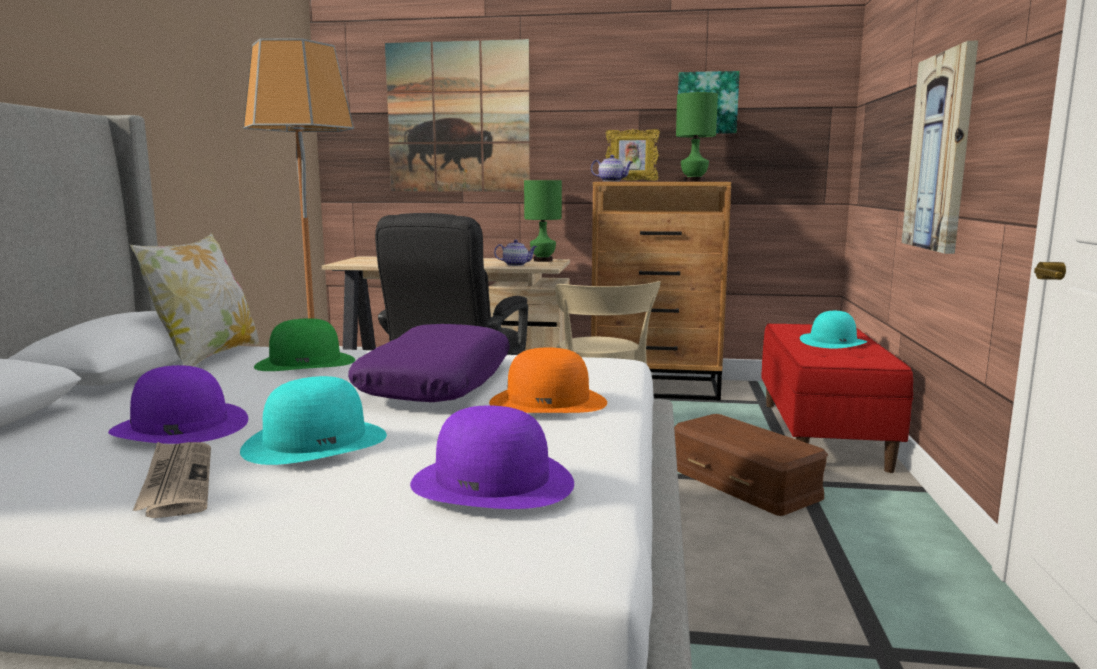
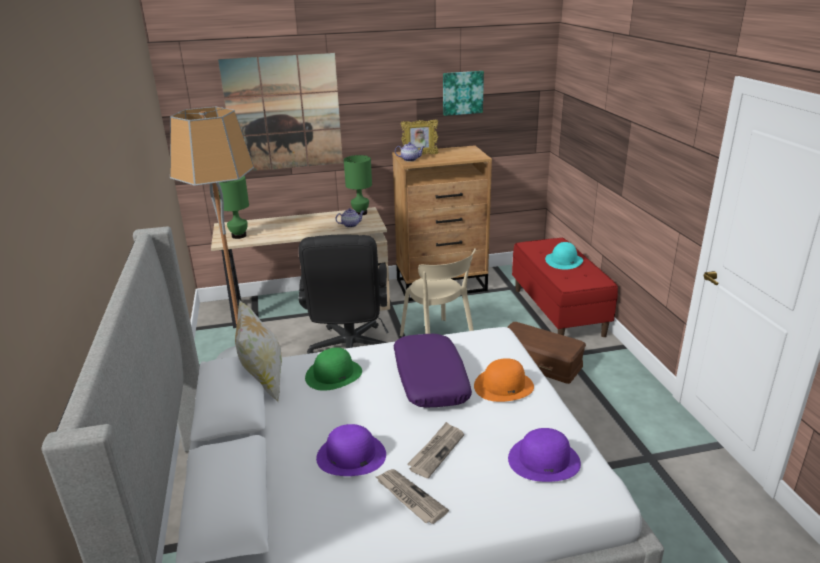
camera: 20 degrees left, 15 degrees up
(316, 442) = (436, 451): turquoise hat -> newspaper
(693, 181) = (460, 151): green table lamp -> green table lamp (238, 235)
(940, 152) = (634, 170): picture -> none

